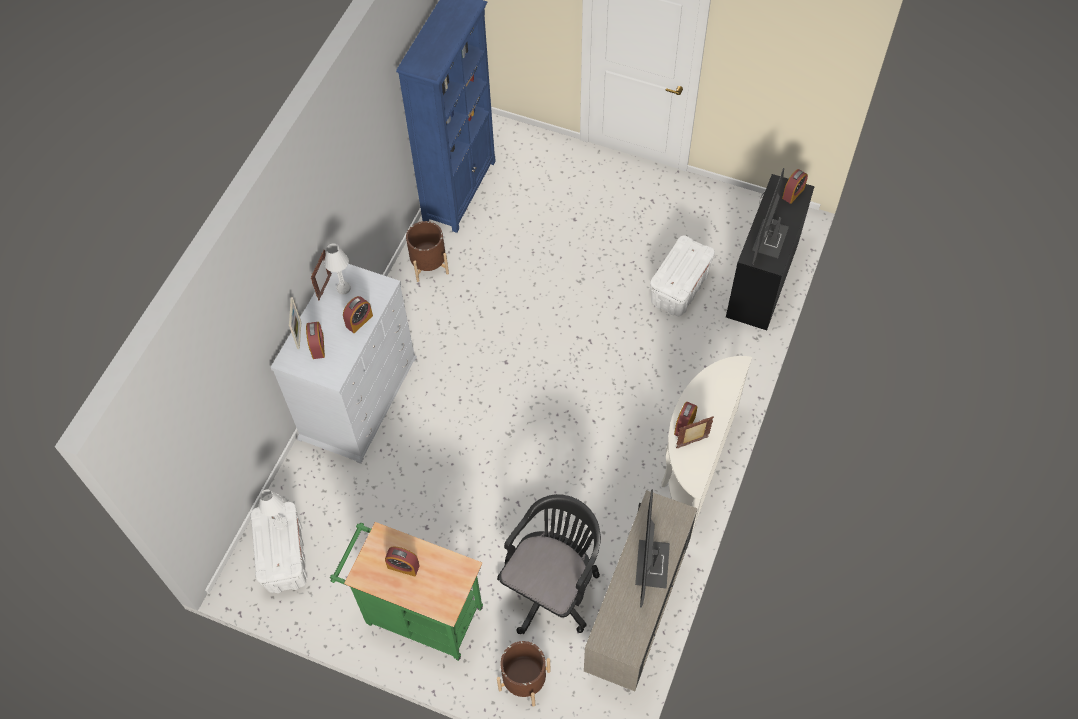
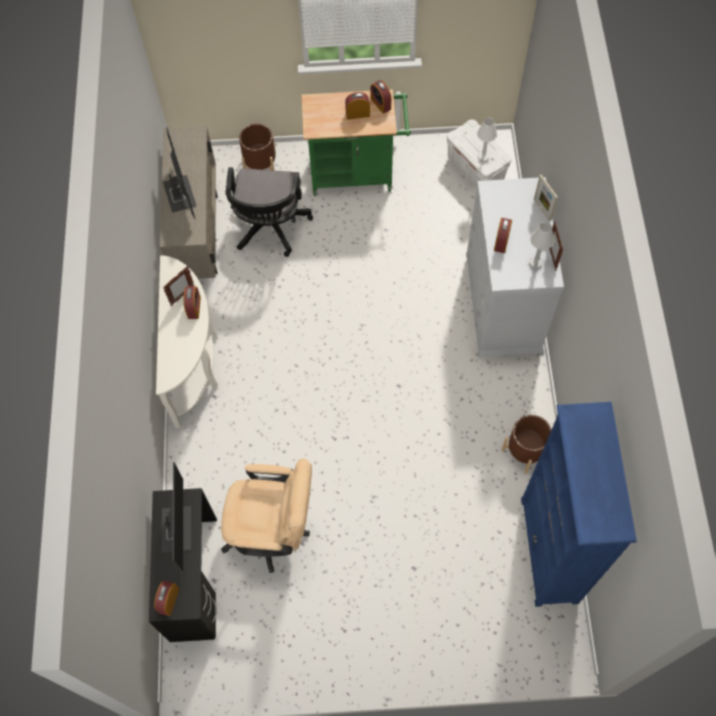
camera: 155 degrees right, 5 degrees up
(318, 346) = (520, 207): alarm clock -> alarm clock (380, 103)
(679, 289) = (273, 531): white storage box -> beige office chair

